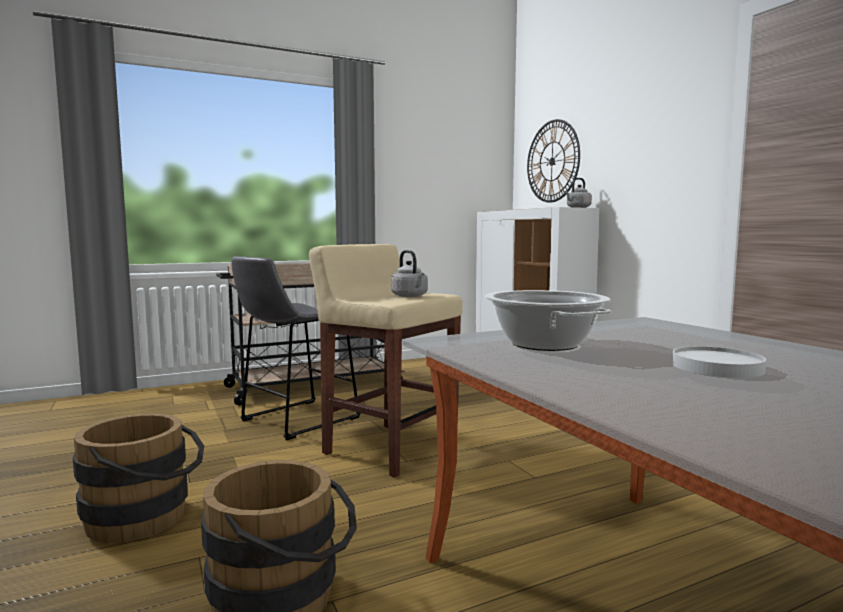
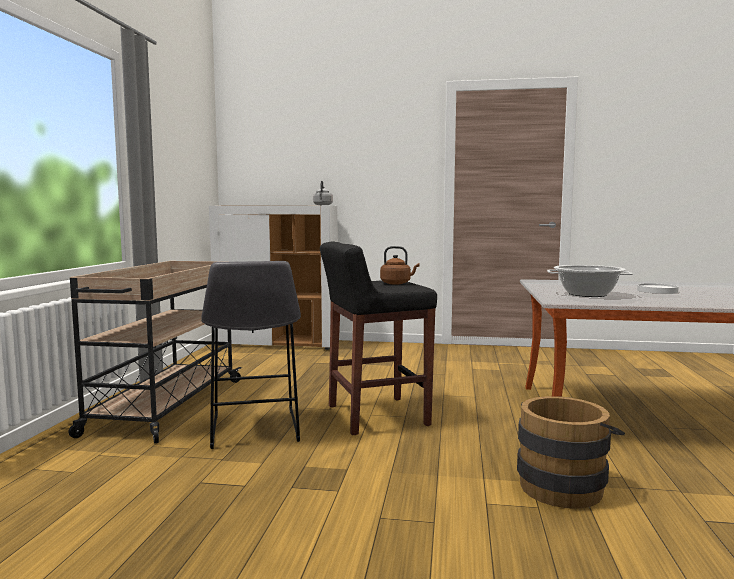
camera: 55 degrees left, 0 degrees up
(146, 518) = (395, 516): brown bucket -> none
(389, 448) = (375, 416): beige stool -> black stool
(410, 296) = (397, 283): grey kettle -> brown kettle
(552, 161) = (274, 162): wall clock -> none

